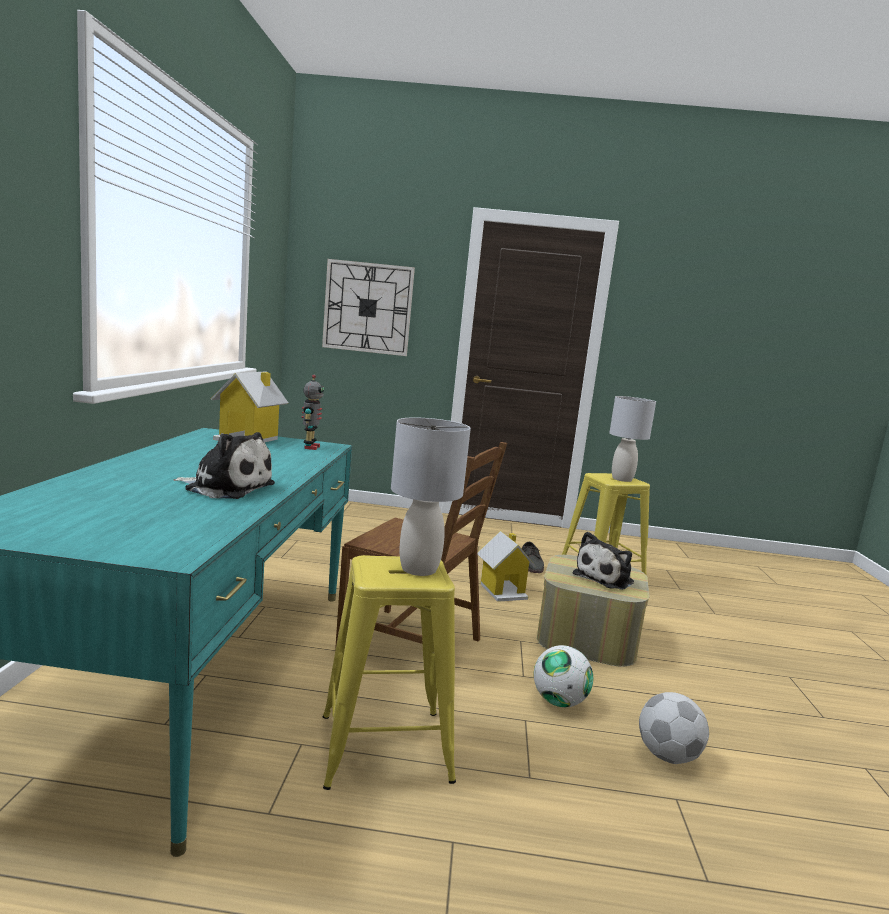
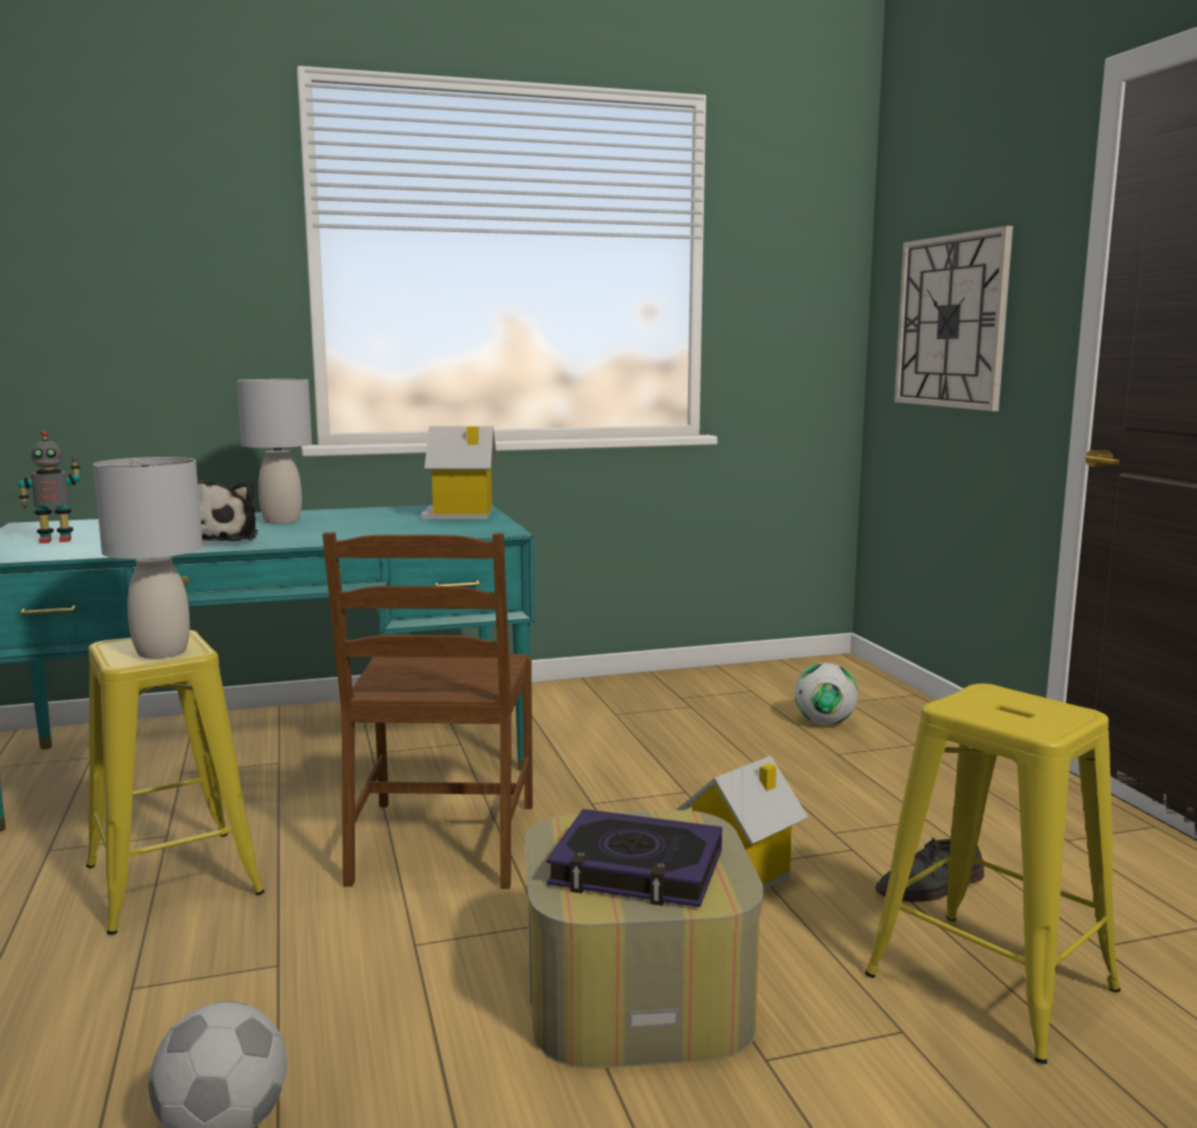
camera: 70 degrees right, 0 degrees up
(310, 447) = (470, 529): toy robot -> toy robot (55, 540)
(559, 702) = (349, 989): football -> football (824, 723)
(605, 578) = (636, 870): plush toy -> book
(621, 479) = (1020, 714): grey table lamp -> grey table lamp (281, 521)

